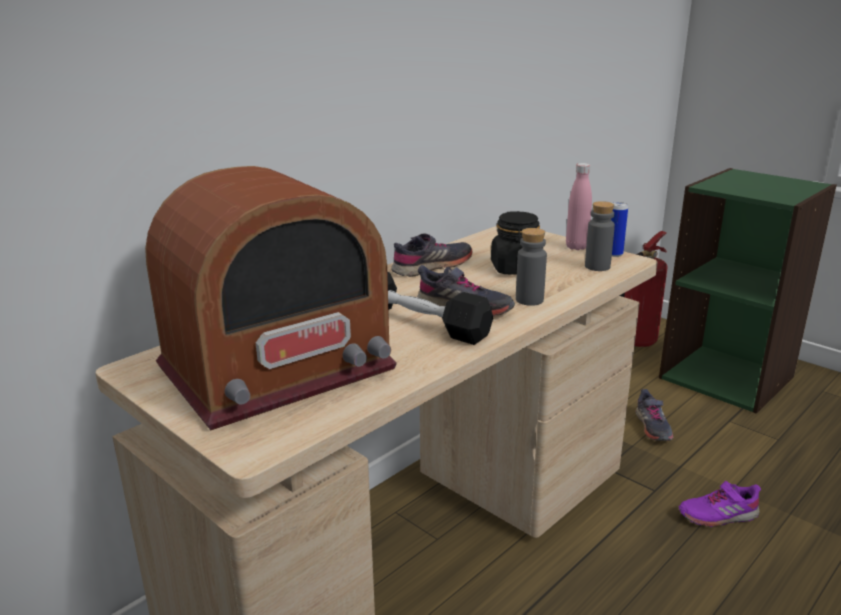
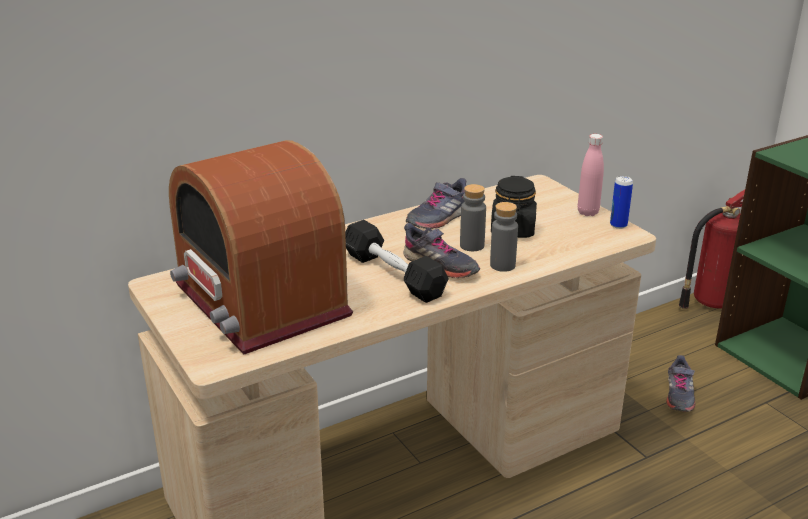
camera: 15 degrees right, 5 degrees up
(277, 368) = (260, 300): radio -> radio turned 75 degrees clockwise
(432, 267) = (438, 218): grey shoe -> grey shoe turned 150 degrees clockwise
(597, 267) = (591, 237): grey bottle -> grey bottle (472, 245)
(717, 515) = (697, 491): purple shoe -> none

